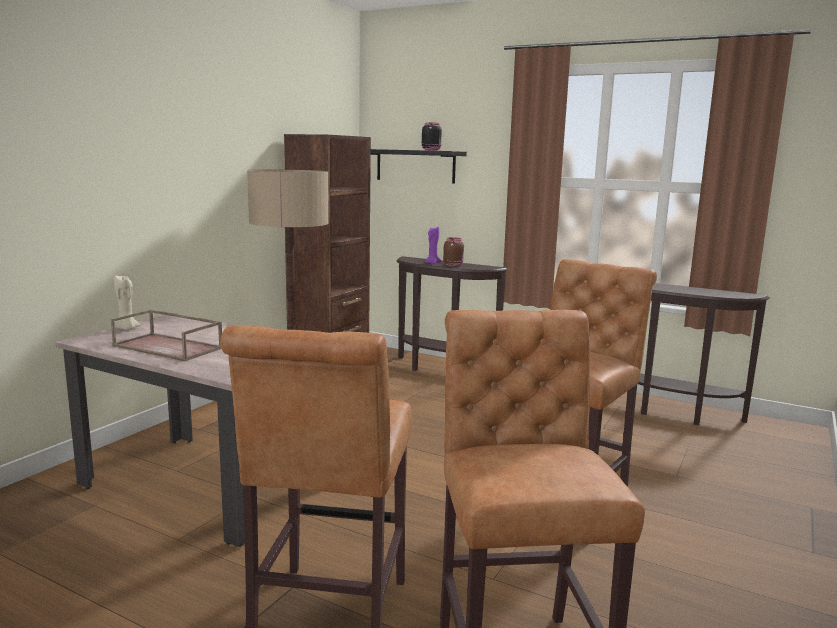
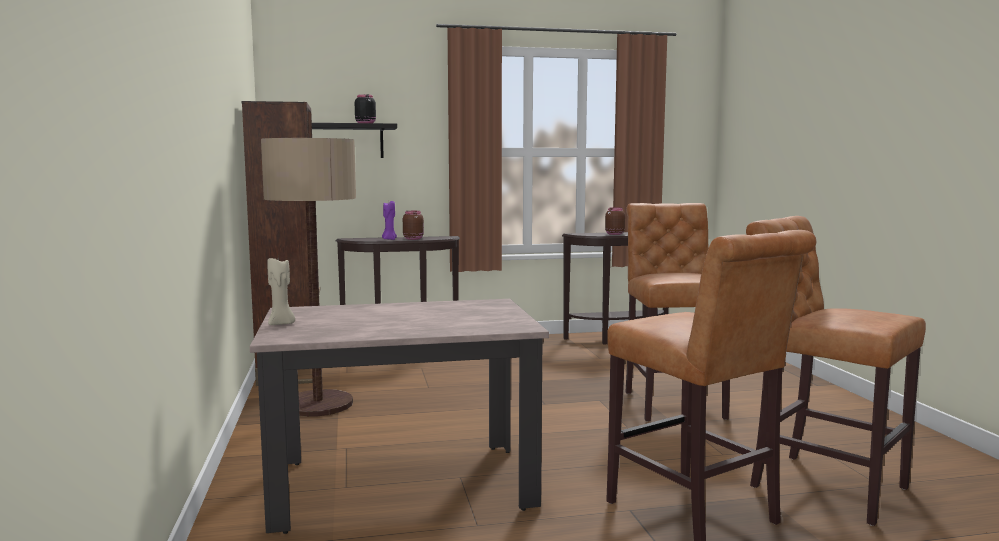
camera: 40 degrees left, 5 degrees down
(169, 347) = (389, 325): brown tray -> none
(674, 288) = (614, 234): none -> brown jar

